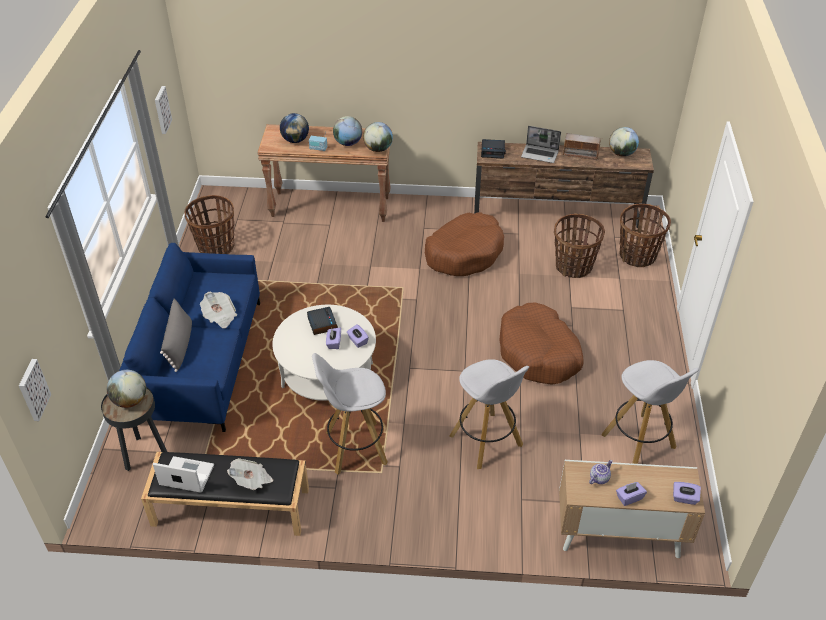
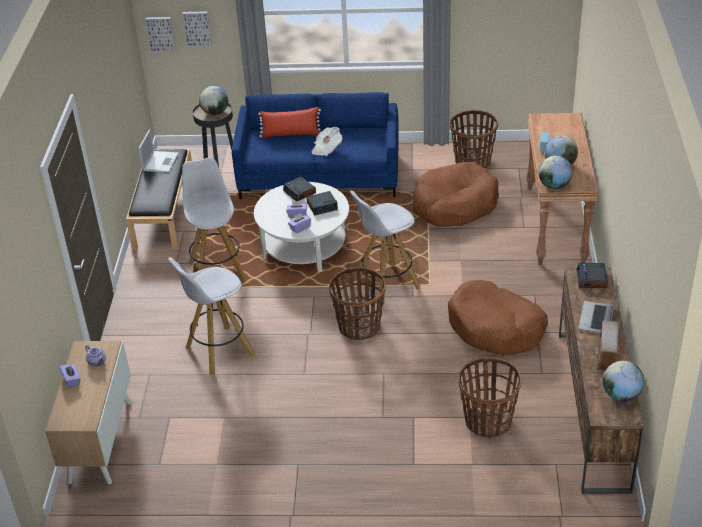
camera: 90 degrees right, 5 degrees down
(161, 110) = (507, 20): picture -> picture (197, 28)
(179, 345) = (291, 134): grey pillow -> red pillow
(252, 481) = (151, 192): newspaper -> none
(293, 340) = (300, 192): none -> alarm clock
(295, 140) = (555, 132): globe -> none
(538, 353) = (337, 388): brown dog bed -> brown dog bed (454, 205)
(637, 256) = (520, 485): basket -> basket (359, 326)
(639, 442) = (209, 464): white stool -> white stool (386, 284)
(684, 498) = (63, 418): purple tissue box -> none

